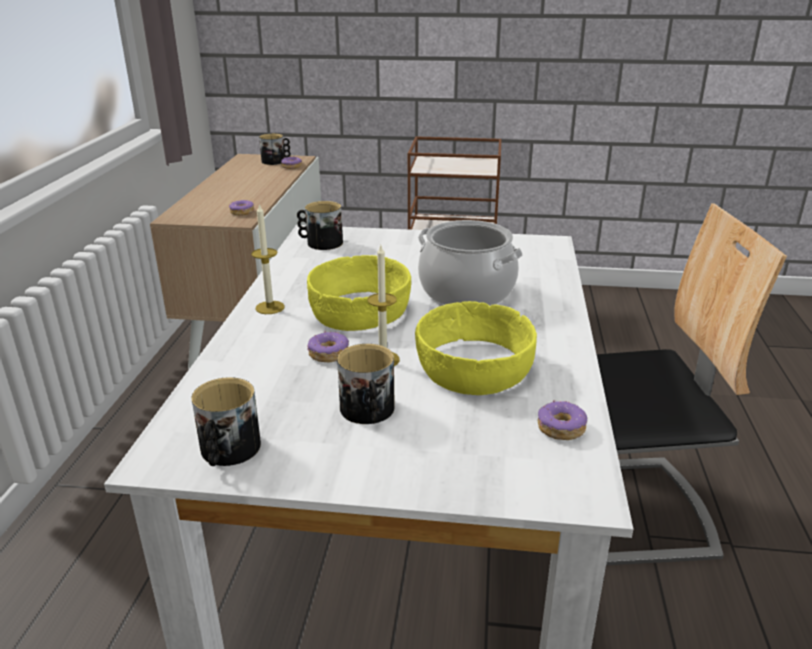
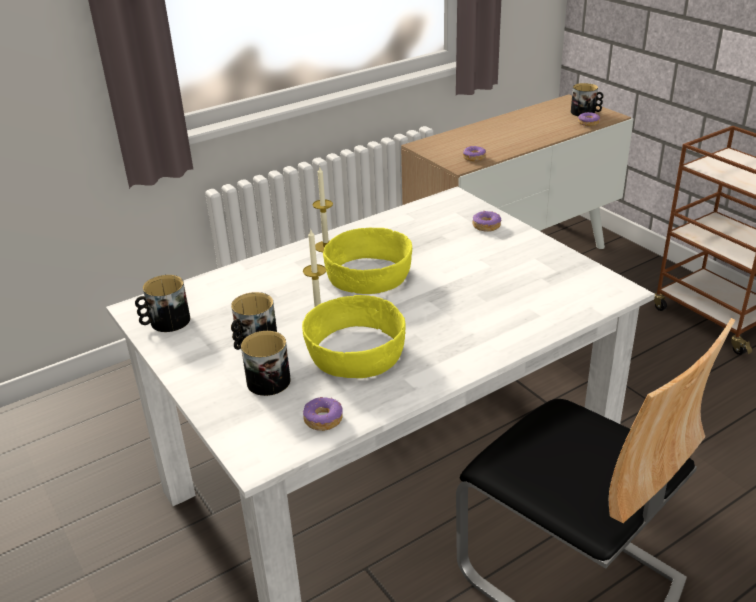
camera: 50 degrees right, 5 degrees up
(320, 243) = (443, 209): mug -> mug (266, 378)
(328, 354) = (299, 295): donut -> donut (486, 226)
(466, 291) = (461, 298): cooking pot -> none

